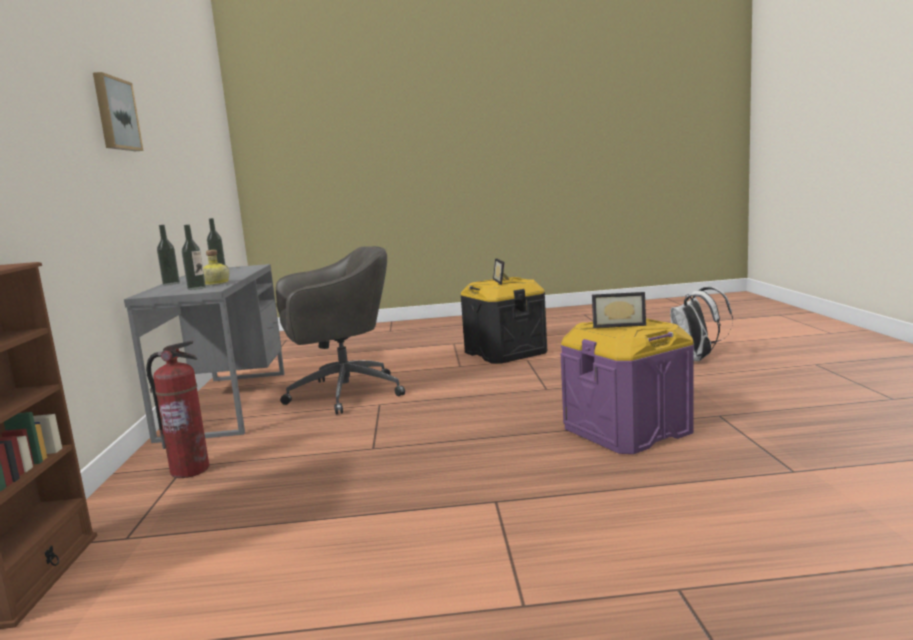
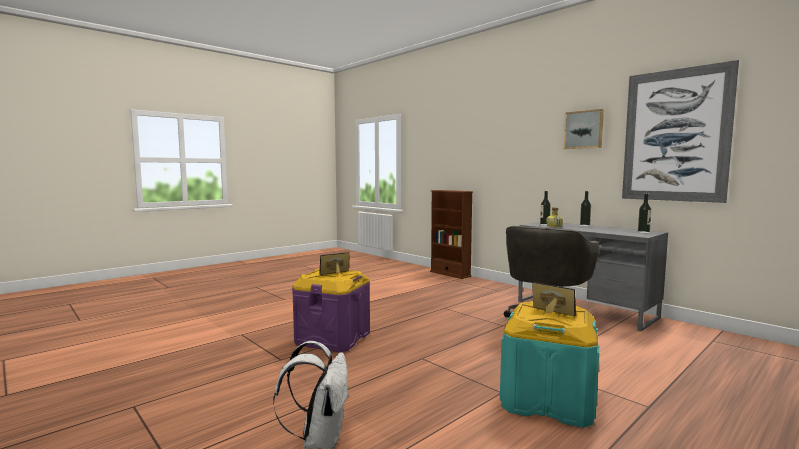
camera: 140 degrees right, 5 degrees down
(172, 143) = (675, 135): none -> picture
(190, 470) = (492, 290): fire extinguisher -> none
(505, 353) = (547, 400): black storage box -> turquoise storage box

